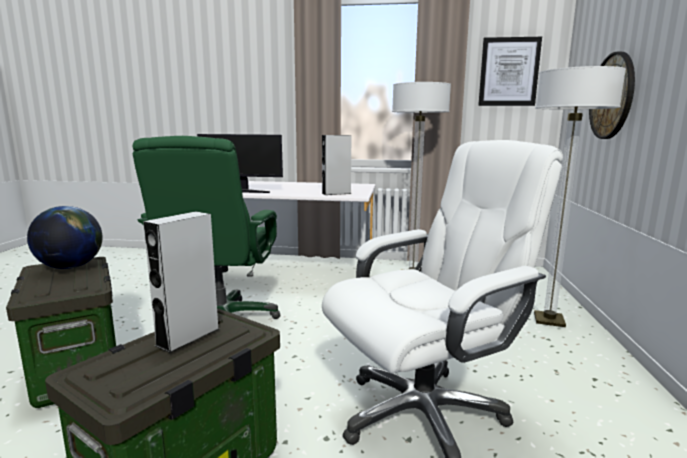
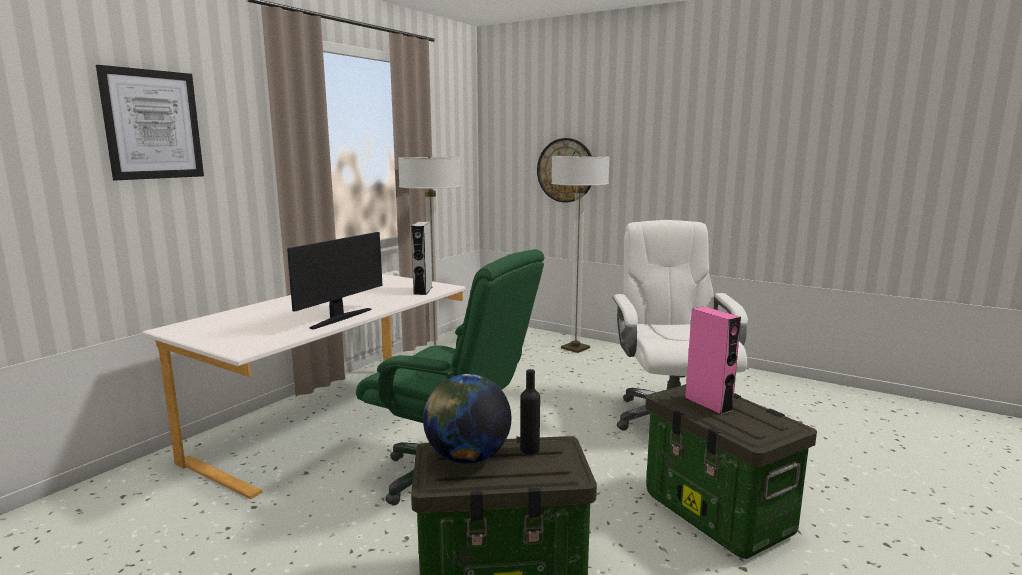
camera: 65 degrees left, 0 degrees up
(79, 279) = (529, 449): none -> black bottle
(188, 337) = (708, 404): grey speaker -> pink speaker
(509, 72) = (447, 139): picture -> picture (152, 125)

